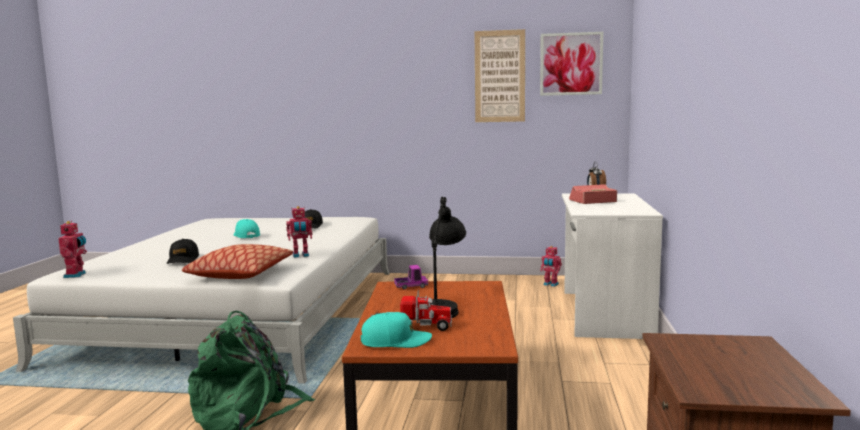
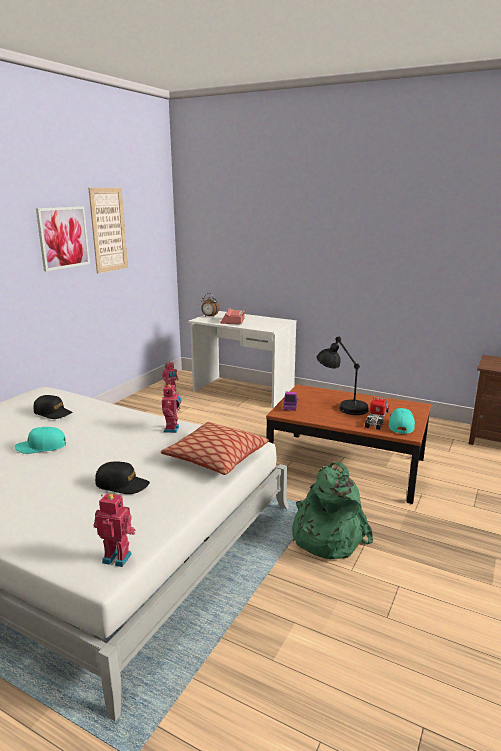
camera: 70 degrees left, 10 degrees up
(571, 64) = (147, 217): picture -> picture (63, 237)

